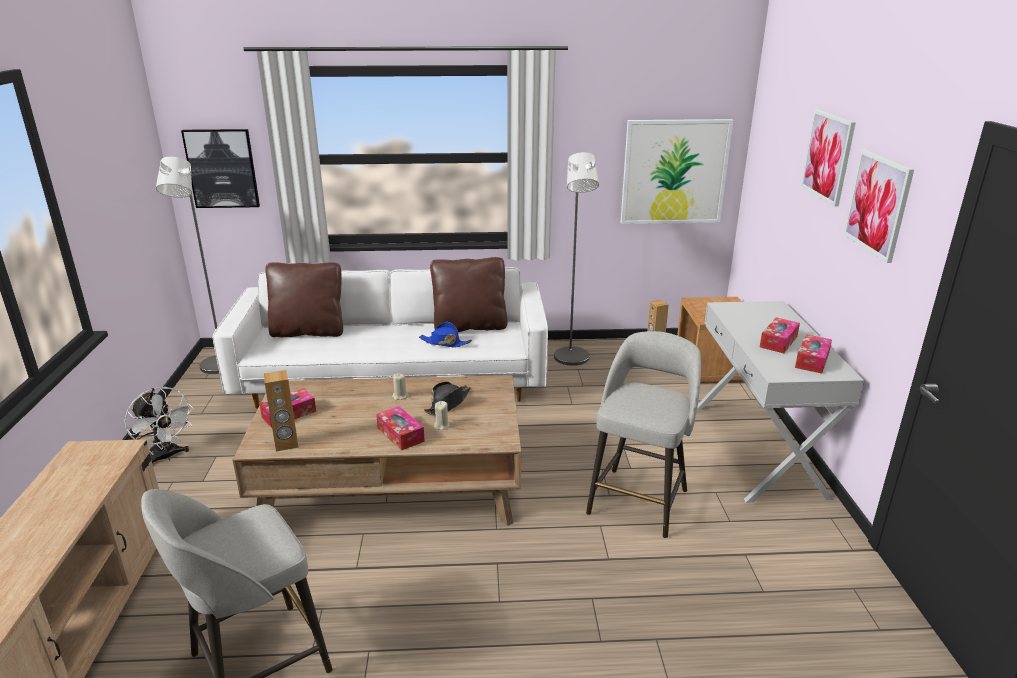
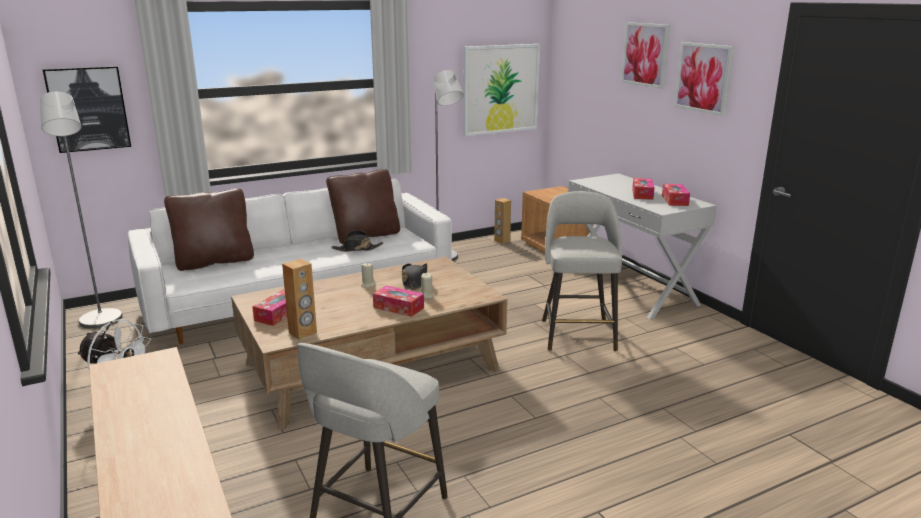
camera: 25 degrees left, 5 degrees down
(445, 343) = (357, 249): blue hat -> black hat

